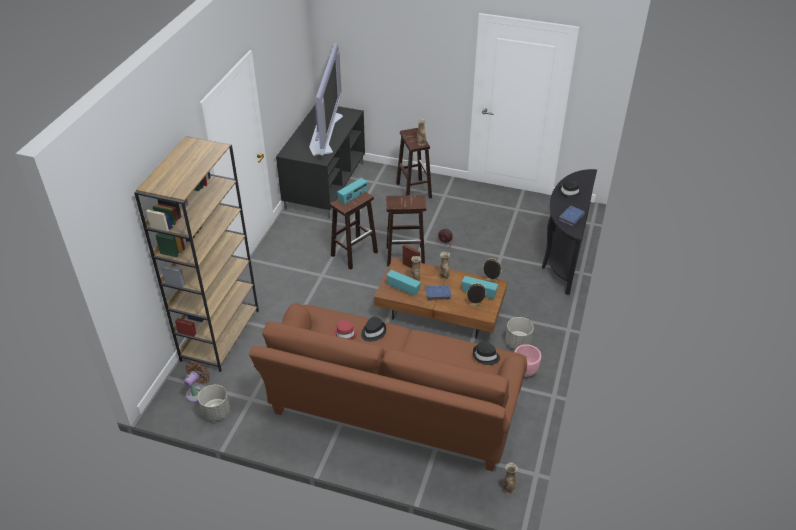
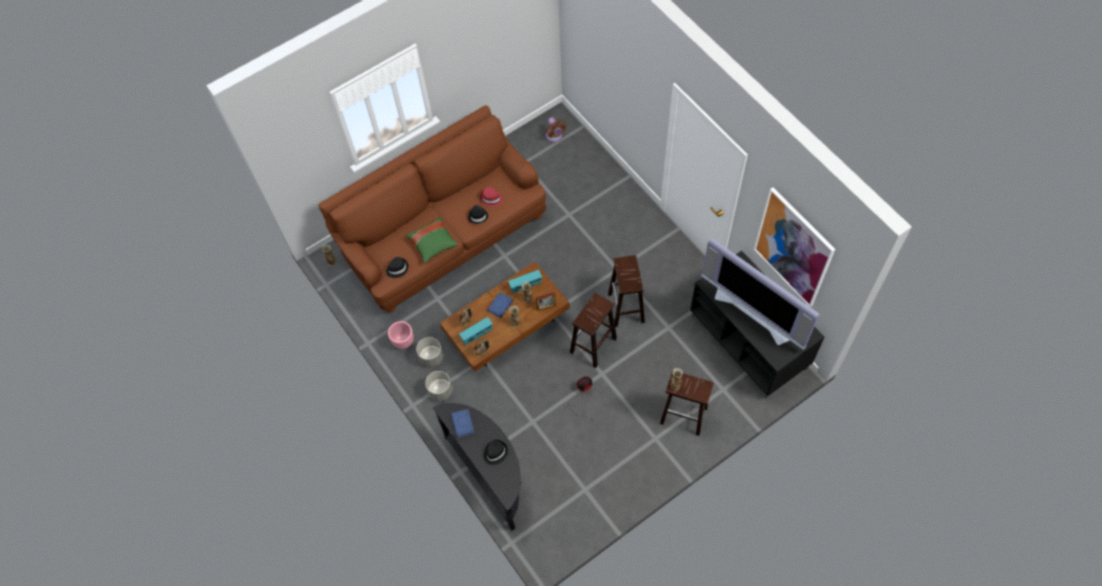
camera: 130 degrees right, 20 degrees up
(216, 412) = (528, 139): grey planter -> grey planter (440, 391)
(220, 335) = (601, 171): brown bookcase -> none
(288, 68) = (793, 248): none -> picture
(353, 198) = (630, 276): radio -> none
(434, 347) = (433, 244): none -> green pillow

